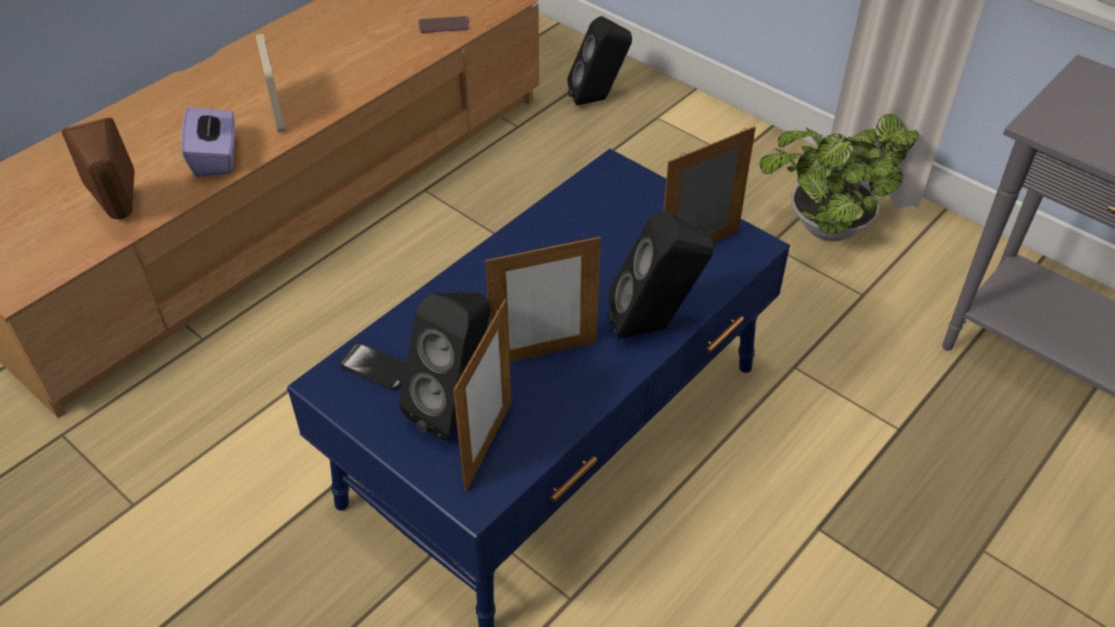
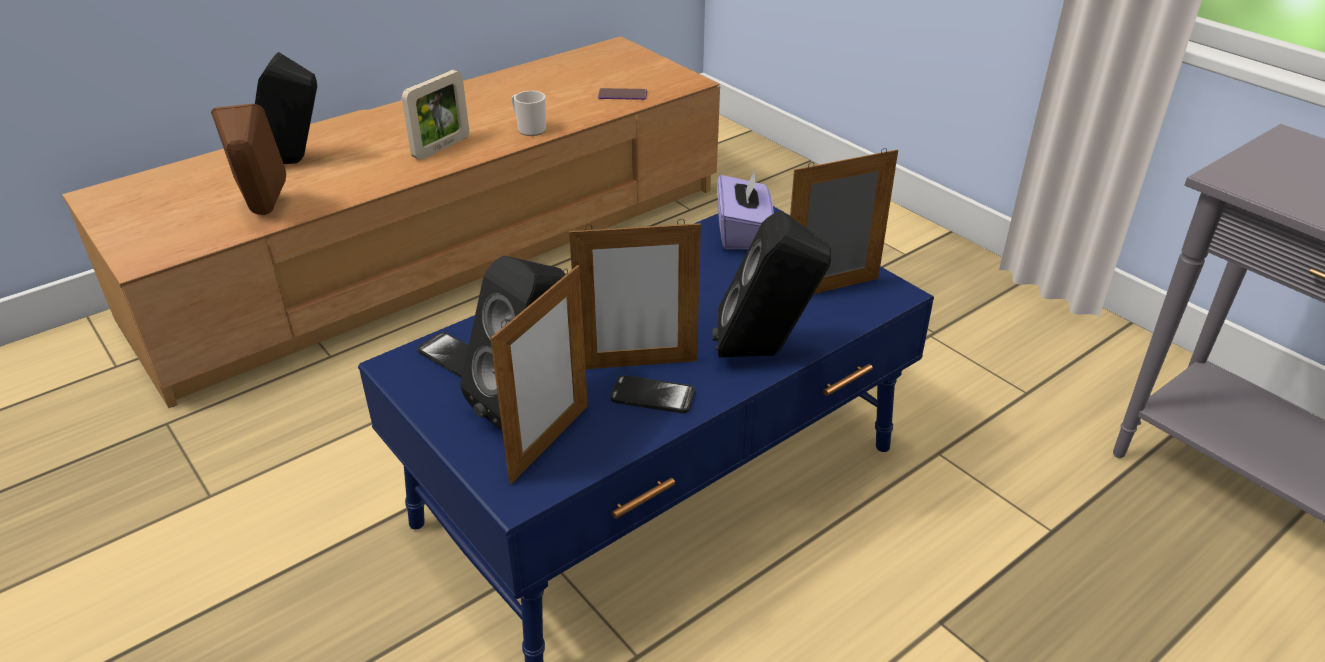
camera: 10 degrees right, 10 degrees down
(216, 158) = (370, 177): purple tissue box -> purple tissue box (743, 233)
(277, 113) = (441, 147): picture frame -> picture frame turned 135 degrees counterclockwise
(360, 80) = (529, 129): none -> mug
(566, 385) = (652, 396): none -> phone
(598, 99) = (775, 194): black speaker -> black speaker (294, 162)
(822, 229) = (990, 327): potted plant -> none

